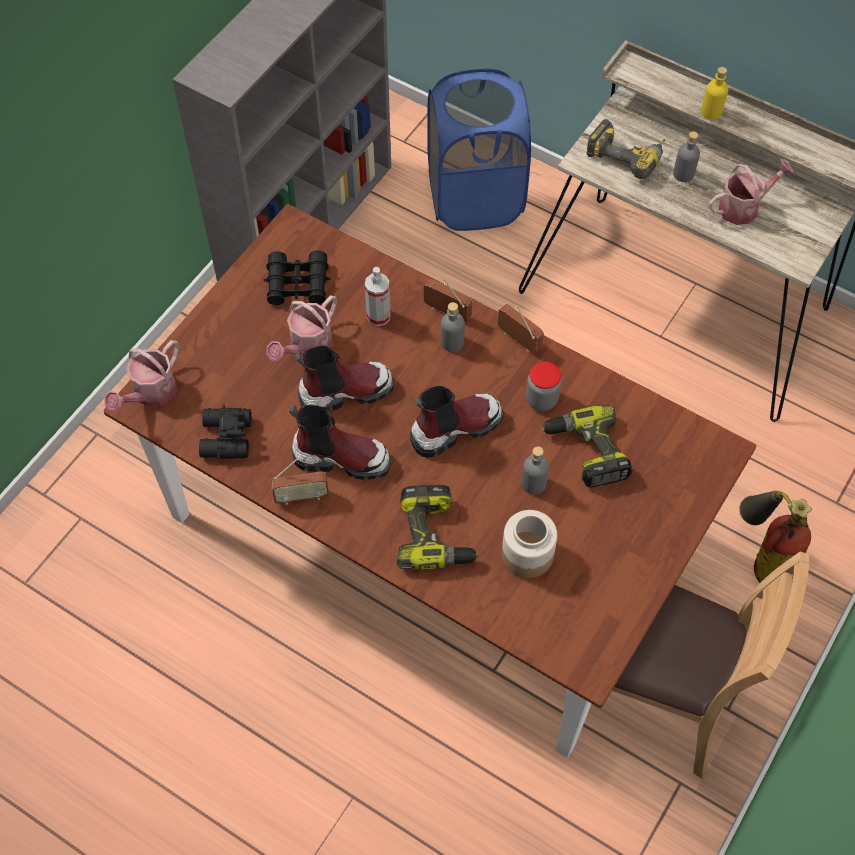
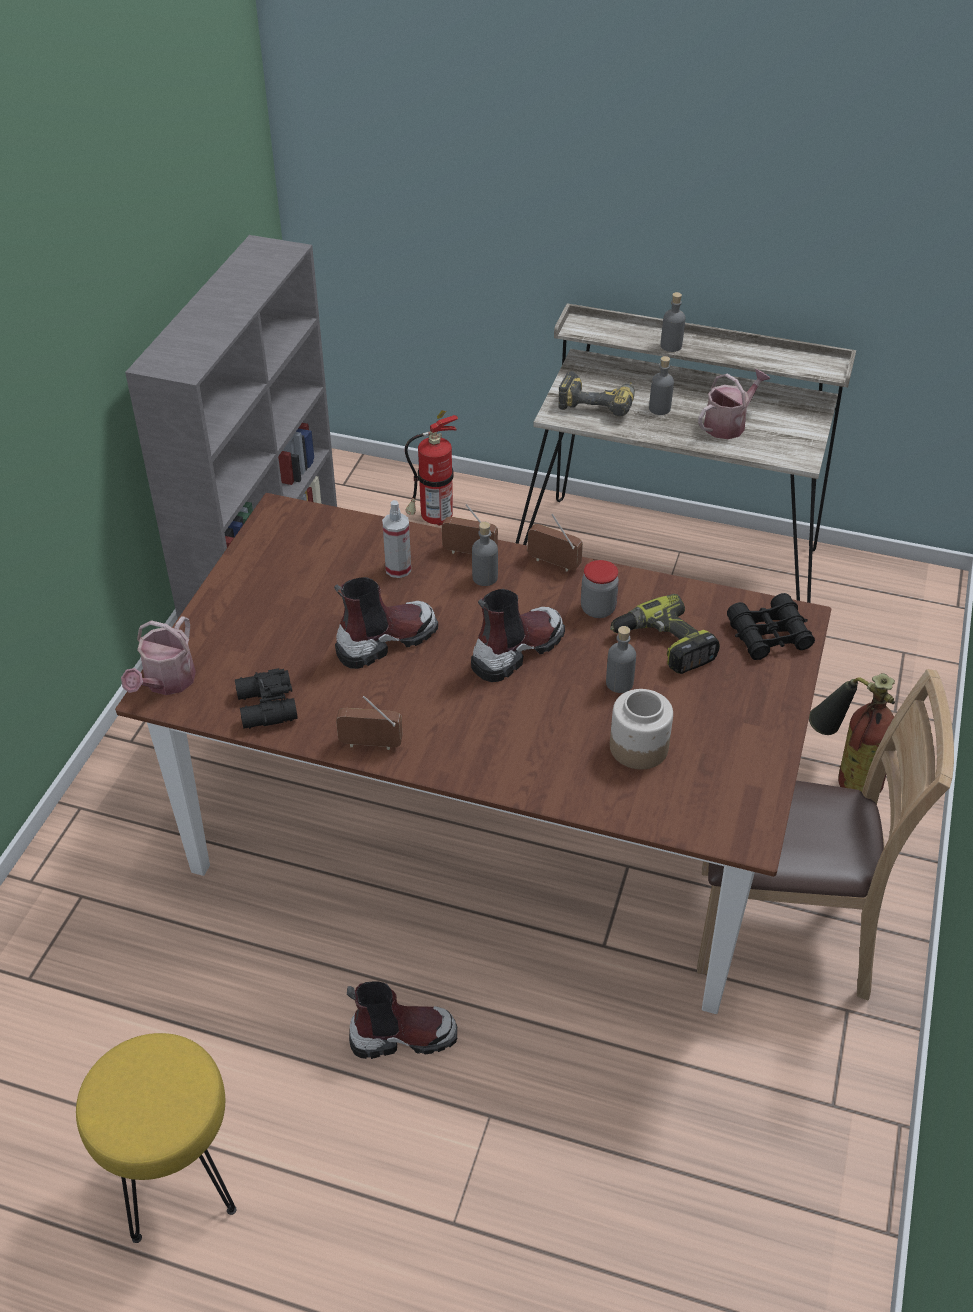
camera: 15 degrees left, 15 degrees down
(99, 785) = (176, 1179): none -> yellow stool
(298, 284) = (301, 557): black binoculars -> black binoculars (769, 635)
(301, 496) = (370, 744): radio -> radio turned 150 degrees counterclockwise
(307, 347) = (330, 609): watering can -> none
(341, 458) = (403, 700): boot -> boot (402, 1036)
(436, 535) = (533, 750): power drill -> none
(475, 199) = (433, 520): blue laundry basket -> fire extinguisher
(711, 112) = (671, 346): yellow bottle -> grey bottle

